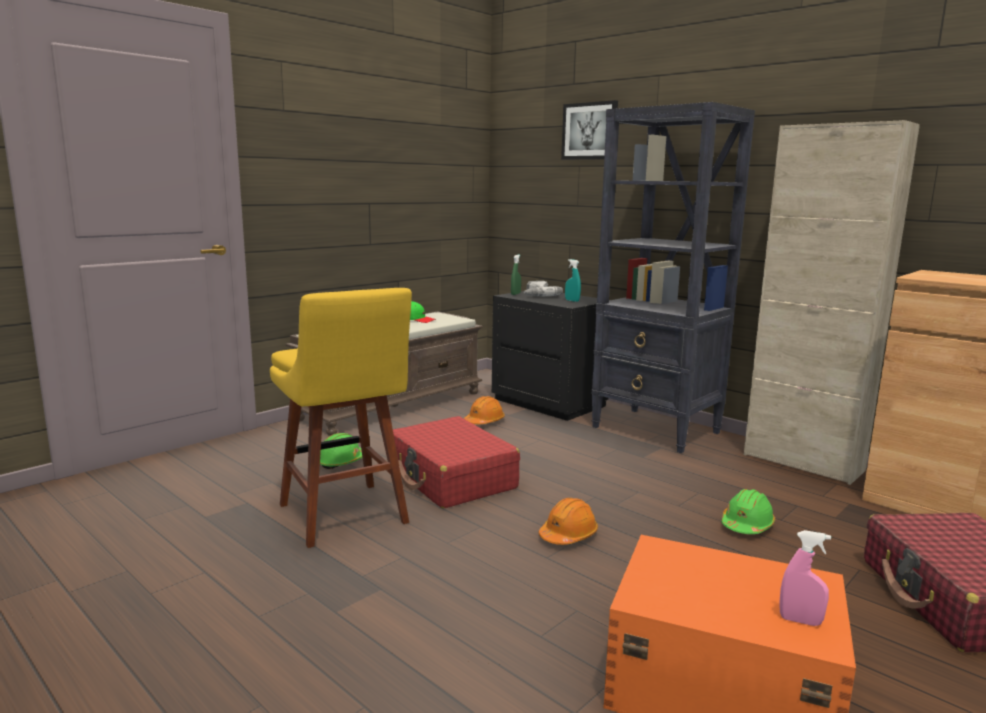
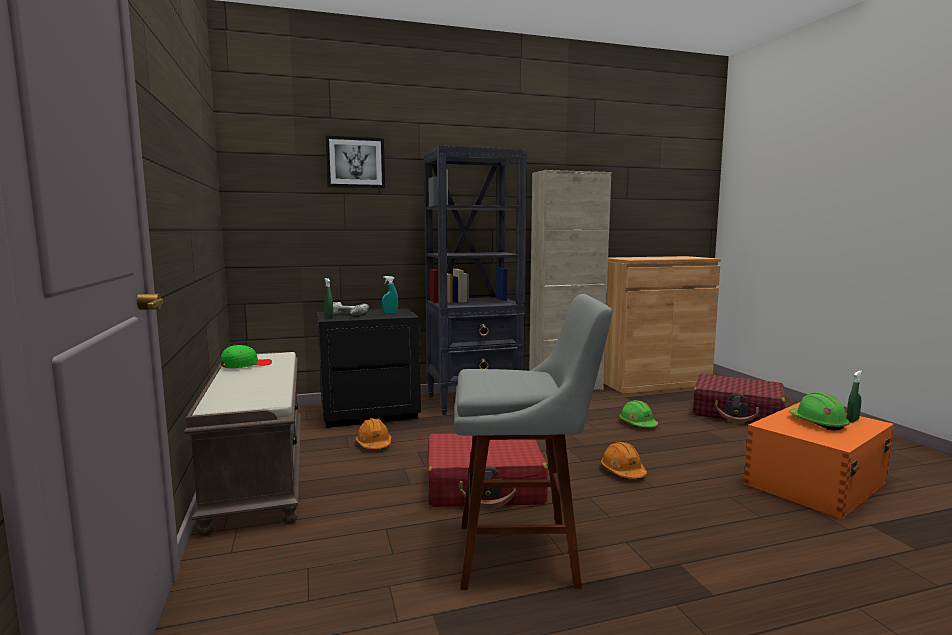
camera: 60 degrees left, 5 degrees down
(341, 462) = (382, 530): green hard hat -> green hard hat (818, 423)
(345, 516) = (524, 554): yellow stool -> grey stool
(800, 621) = (852, 420): pink spray bottle -> green spray bottle

